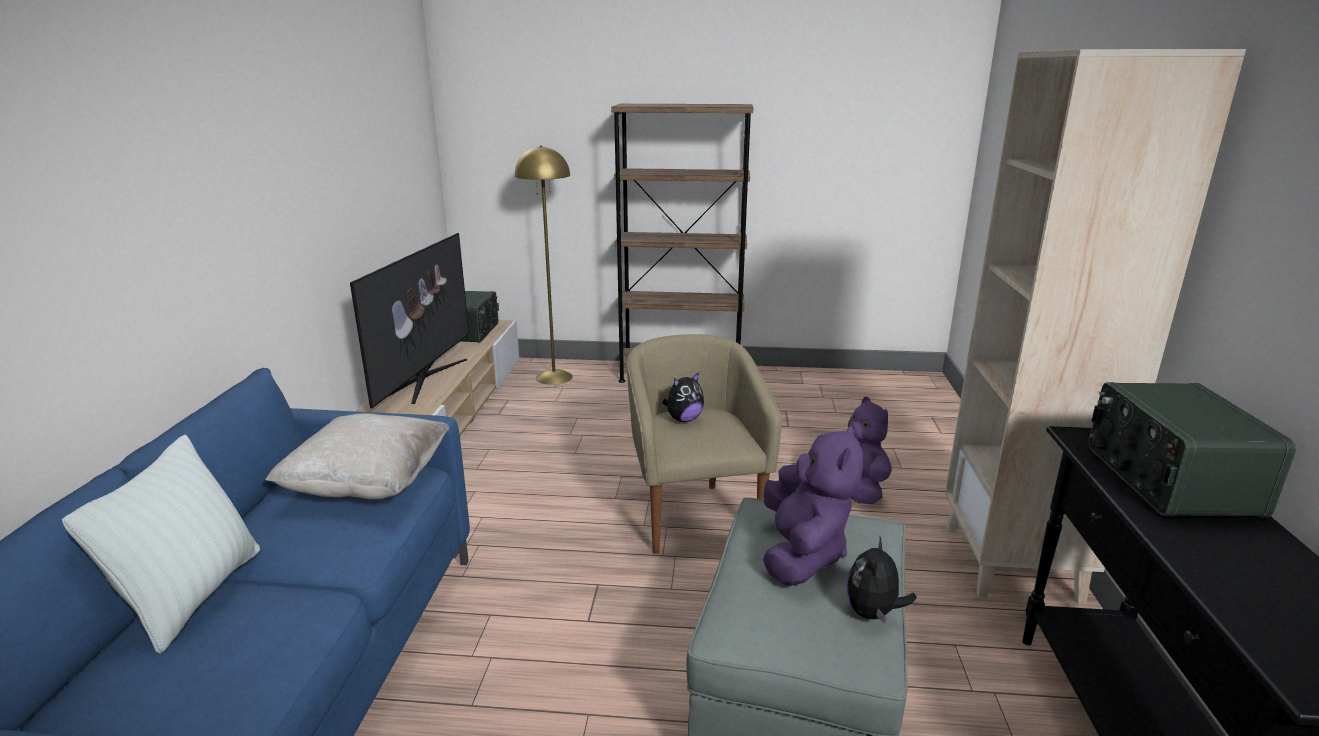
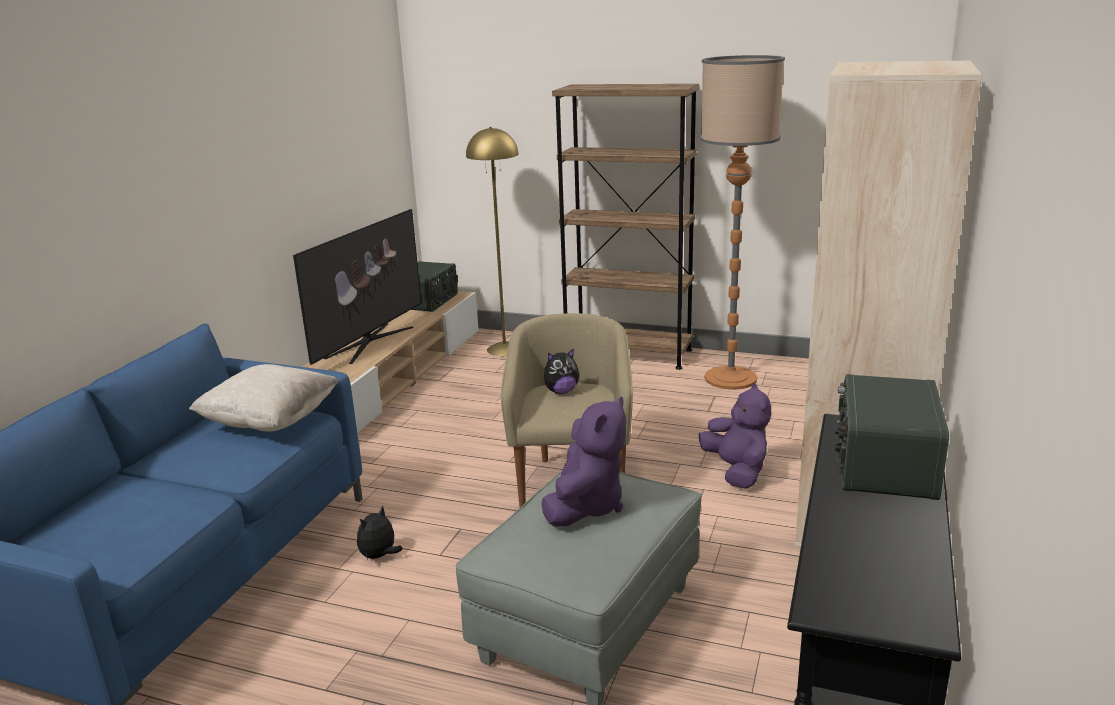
camera: 15 degrees right, 0 degrees up
(193, 596) = (125, 485): white pillow -> none
(791, 392) = (731, 378): none -> floor lamp
(873, 613) = (614, 554): plush toy -> plush toy (379, 556)

